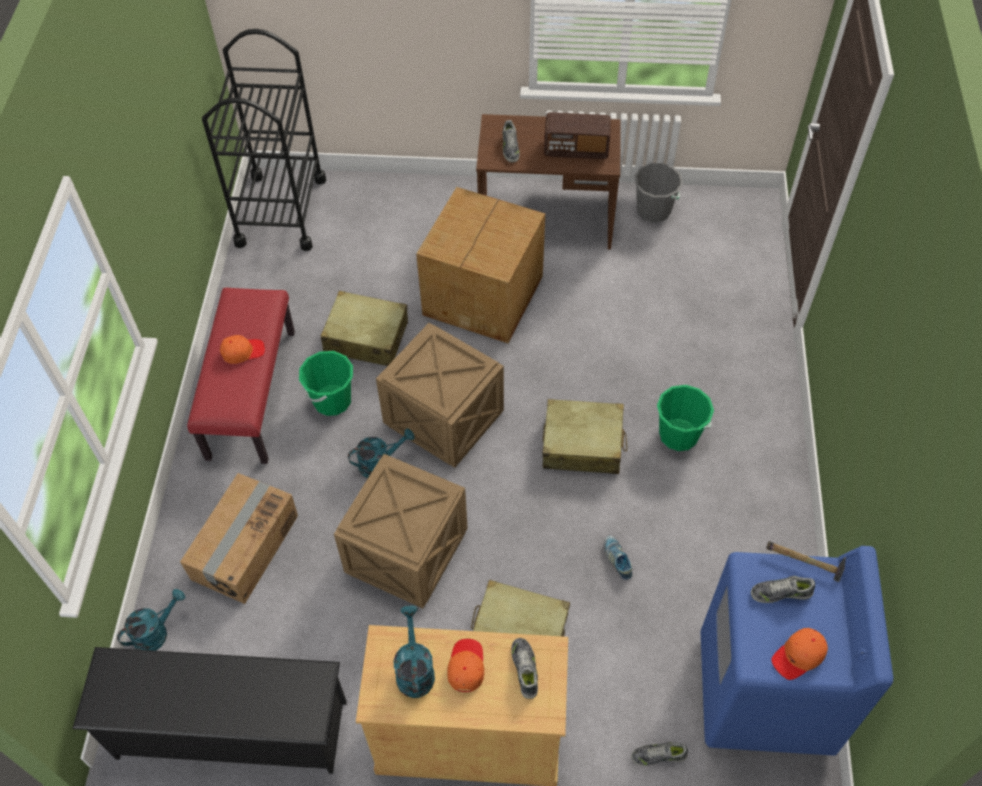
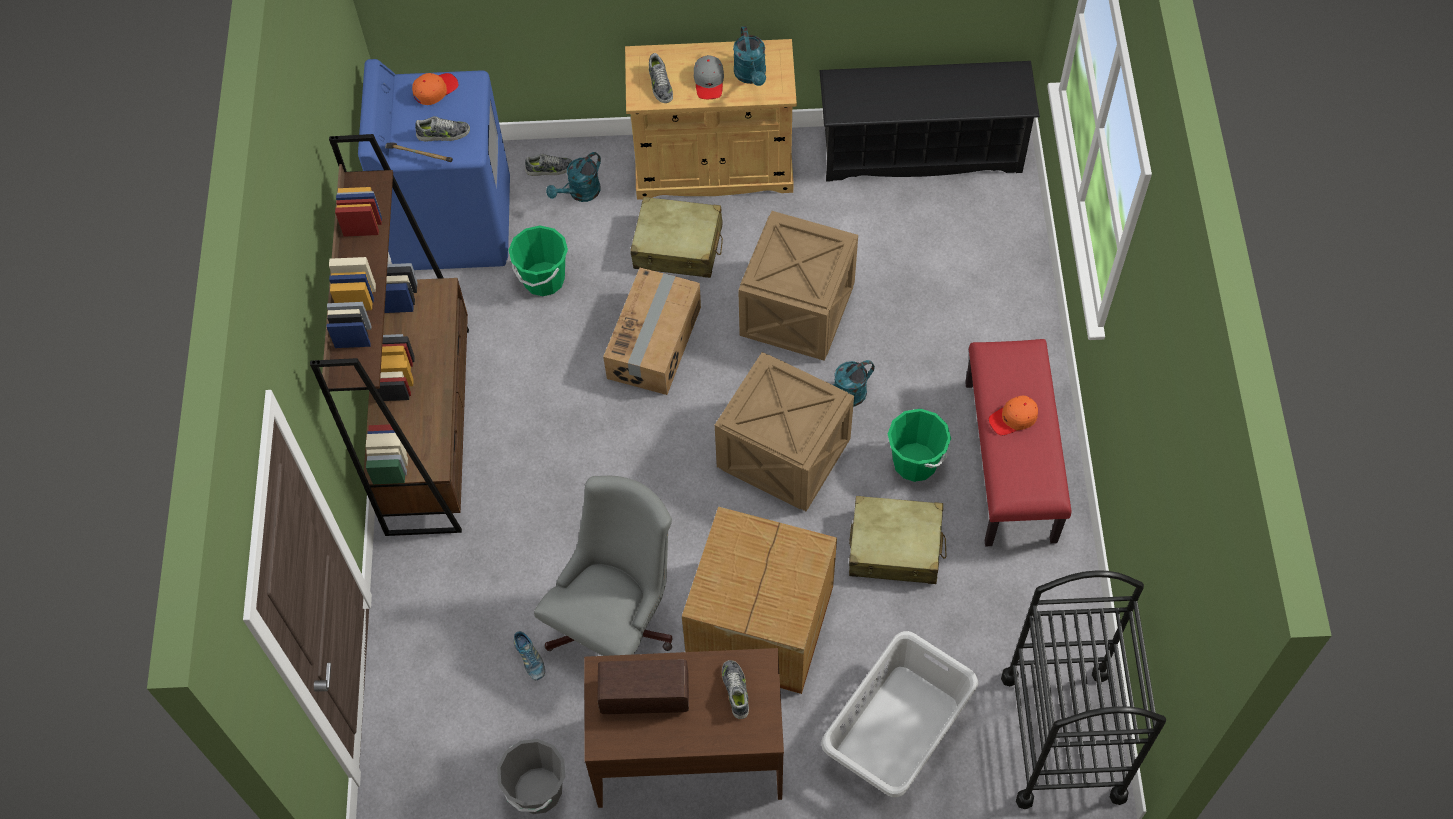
camera: 175 degrees right, 5 degrees up
(156, 632) = (1017, 217): turquoise watering can -> turquoise watering can (580, 193)
(244, 547) = (961, 298): cardboard box -> cardboard box (655, 342)
(395, 224) = (898, 729): none -> grey laundry basket
(466, 666) = (709, 81): orange cap -> grey cap
(582, 445) = (625, 438): beige suitcase -> none
(595, 305) = (616, 623): none -> grey office chair
(617, 560) = (586, 322): shoe -> shoe (530, 659)
(679, 435) = (518, 460): green bucket -> green bucket (543, 279)
(763, 470) = (428, 428): none -> brown bookcase

